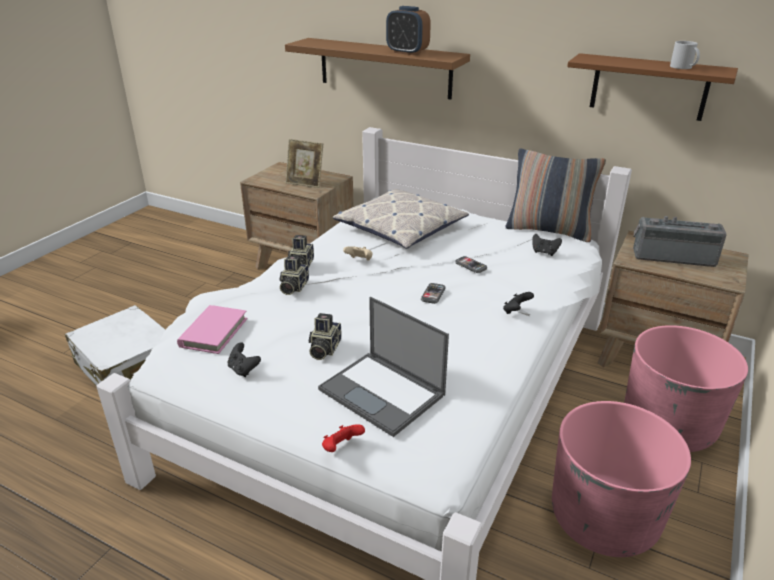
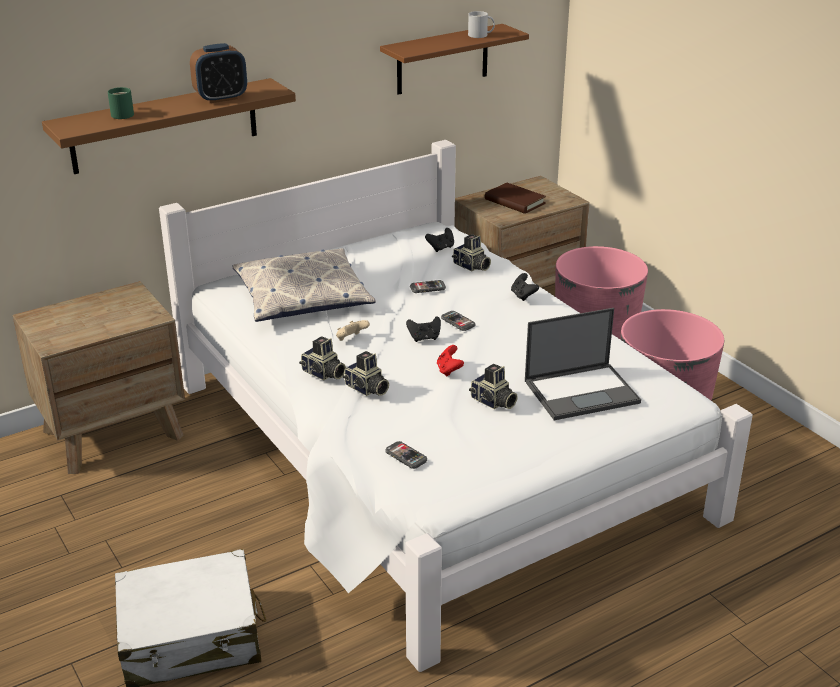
camera: 60 degrees left, 0 degrees up
(213, 332) = (406, 456): pink book -> phone
(243, 369) = (488, 453): black game controller -> black game controller (424, 338)
(305, 183) = (117, 315): picture frame -> none
(341, 448) = (634, 431): red game controller -> red game controller (449, 370)
(343, 44) = (123, 114): none -> green mug
(534, 274) = (471, 266): none -> camera
(548, 230) = (401, 231): pillow -> none
(673, 256) = (514, 201): radio -> brown book

